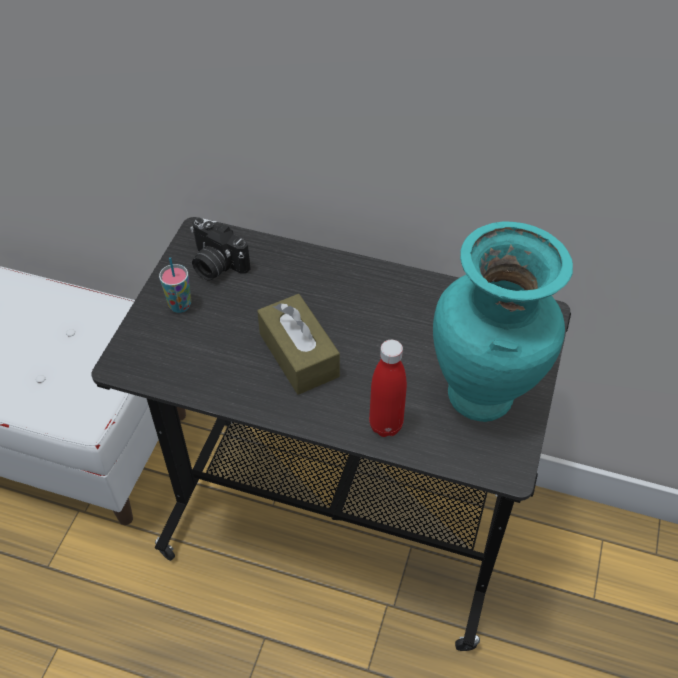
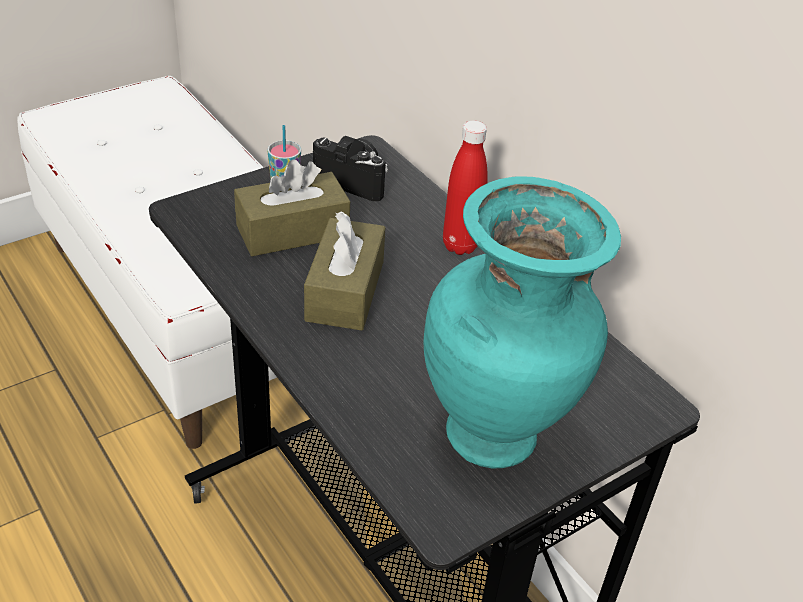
camera: 35 degrees right, 10 degrees down
(216, 265) = (354, 181): camera -> camera turned 135 degrees clockwise
(217, 332) = (292, 231): none -> brown tissue box
(386, 425) = (359, 399): red bottle -> red bottle (460, 245)

